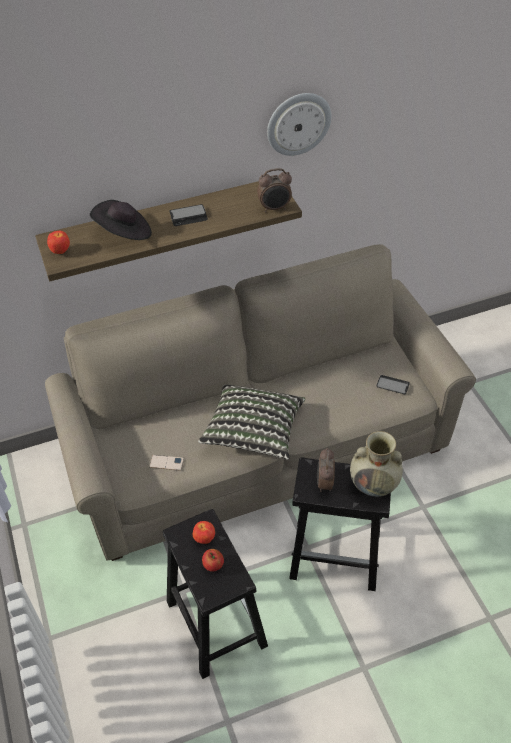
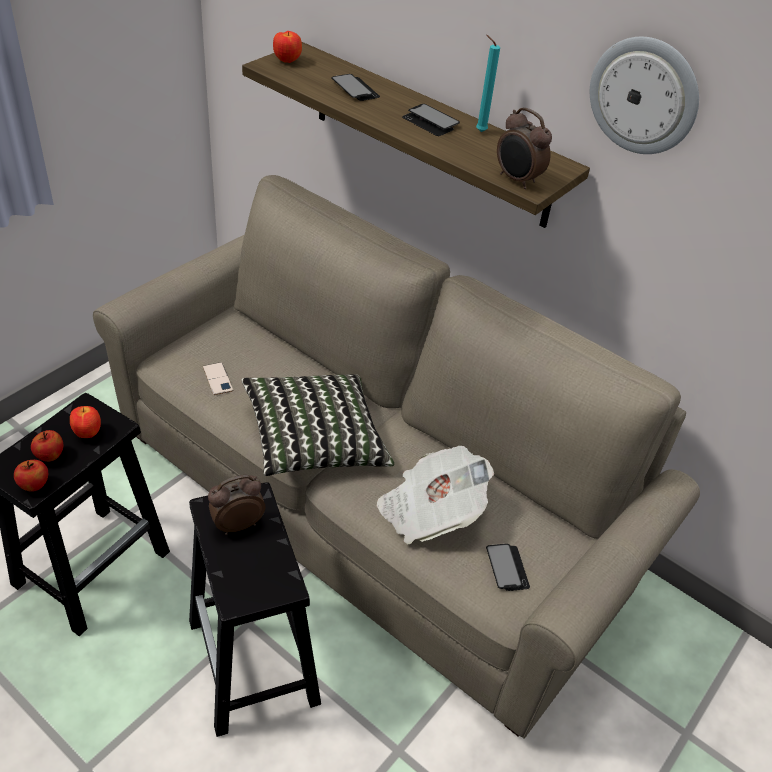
camera: 55 degrees right, 5 degrees down
(124, 233) = (355, 89): black hat -> phone
(213, 201) = (479, 131): none -> turquoise candle
(236, 580) = (34, 485): none -> apple
(339, 400) = (430, 511): none -> newspaper
(374, 484) = (265, 584): beige vase -> none

